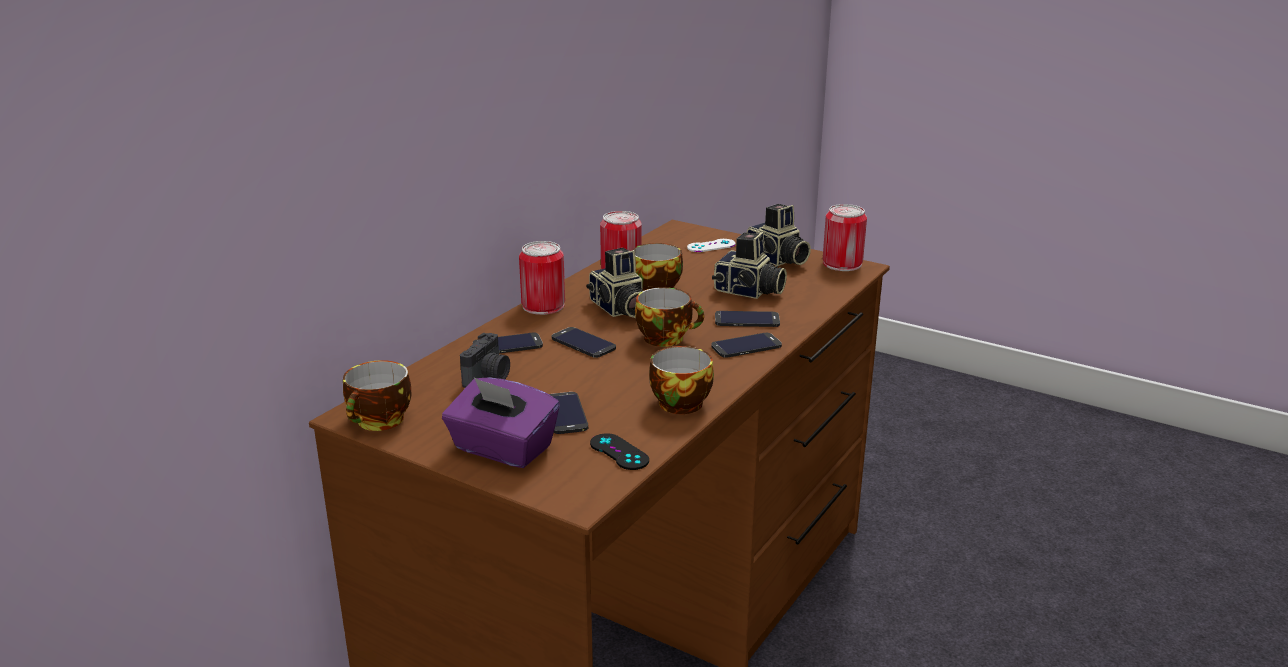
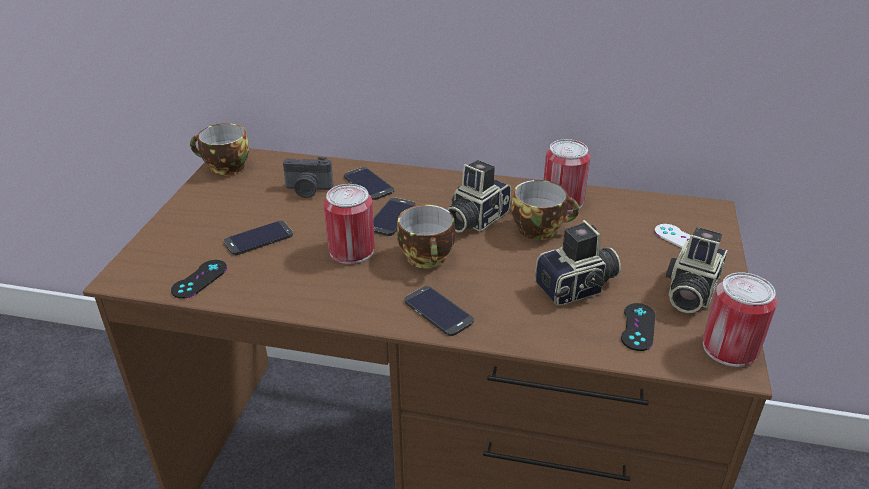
camera: 70 degrees right, 10 degrees up
(502, 449) = (195, 224): purple tissue box -> none
(543, 306) = (455, 181): can -> can (351, 250)
(678, 402) = (299, 292): cup -> none
(747, 320) = (503, 300): phone -> none
(748, 292) = (577, 288): camera -> camera turned 120 degrees counterclockwise
(806, 283) = (638, 327): none -> black game controller

